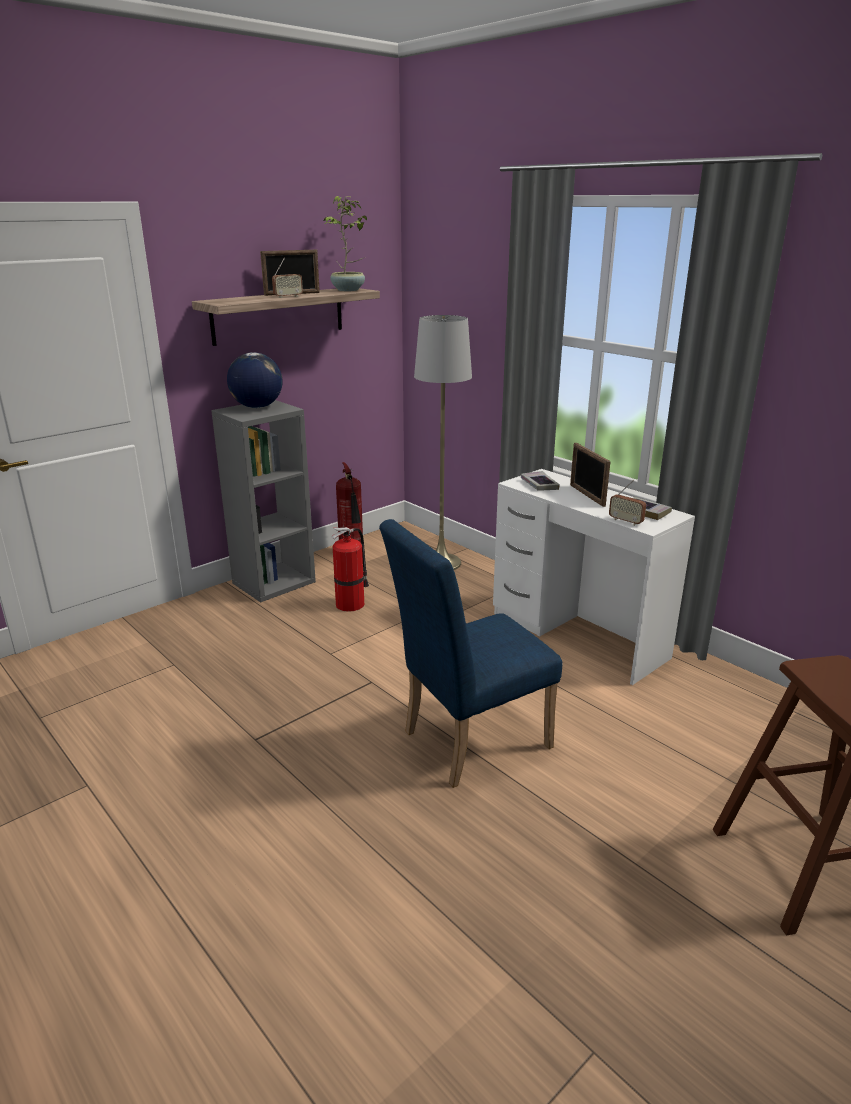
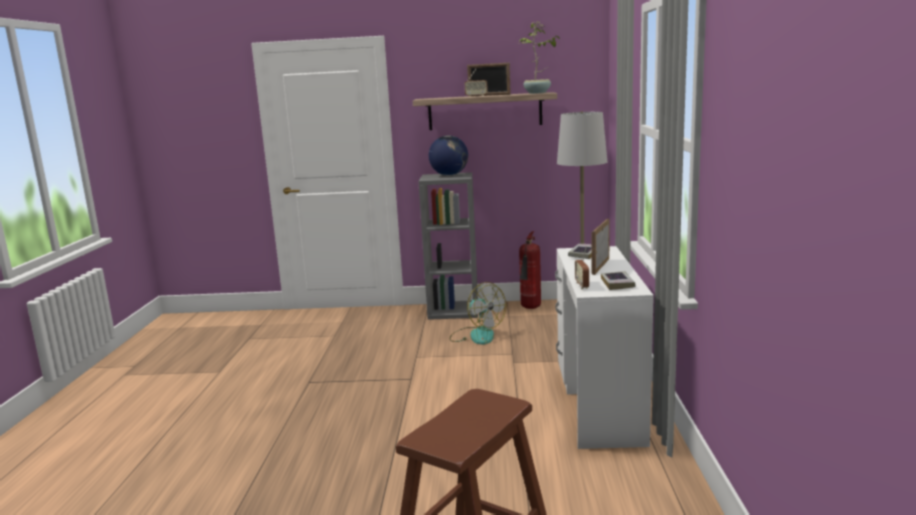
camera: 45 degrees right, 10 degrees down
(351, 603) = (476, 335): fire extinguisher -> fan
(467, 742) = (403, 429): blue chair -> none

